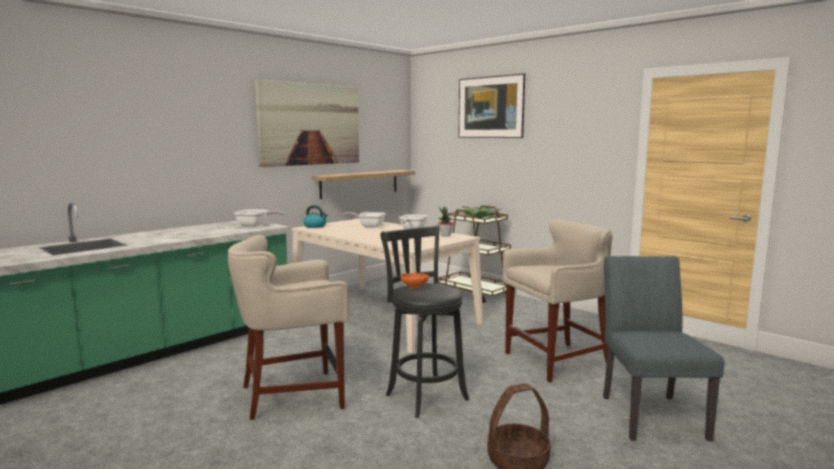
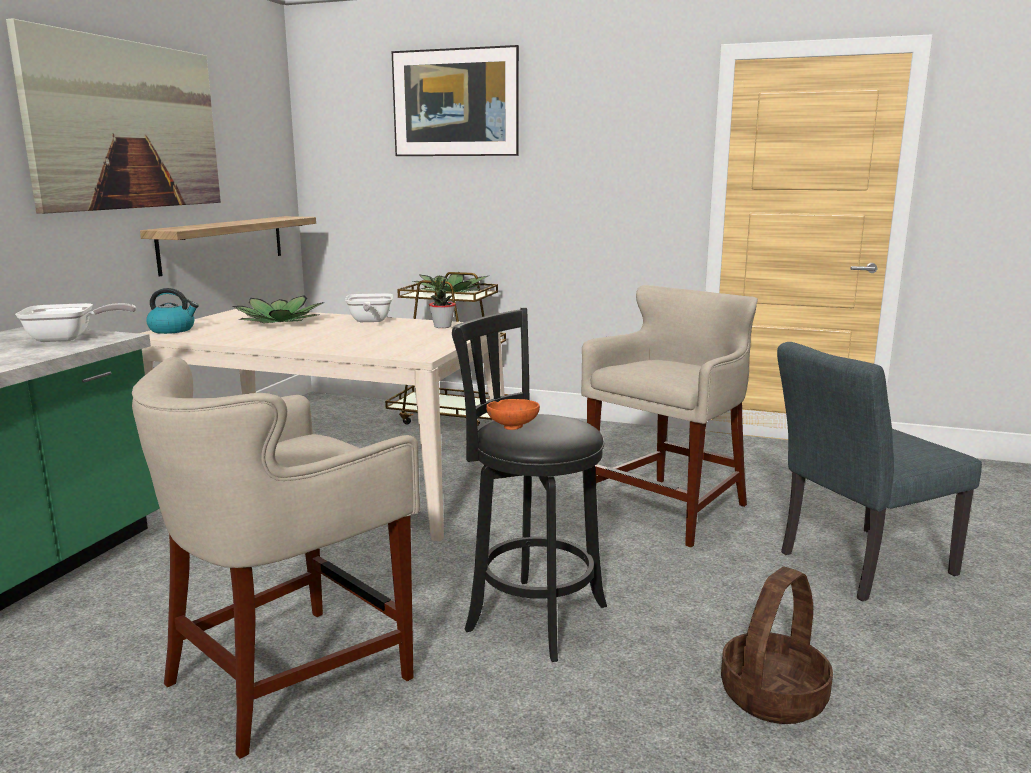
camera: 25 degrees left, 5 degrees up
(368, 226) = (280, 321): frying pan -> potted plant
(649, 413) = (856, 565): grey chair -> grey chair turned 90 degrees counterclockwise

